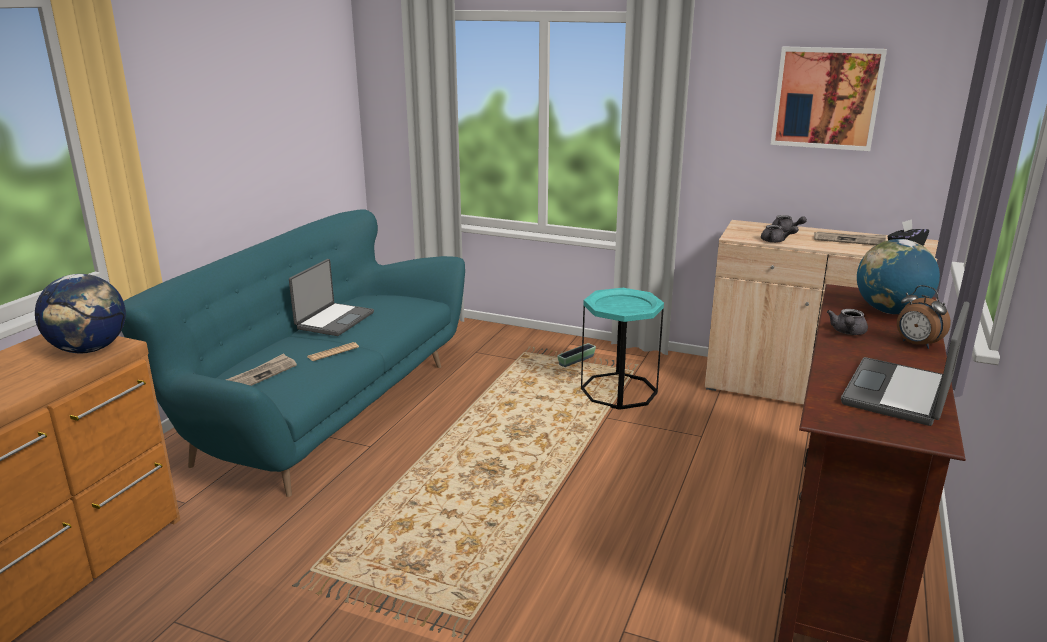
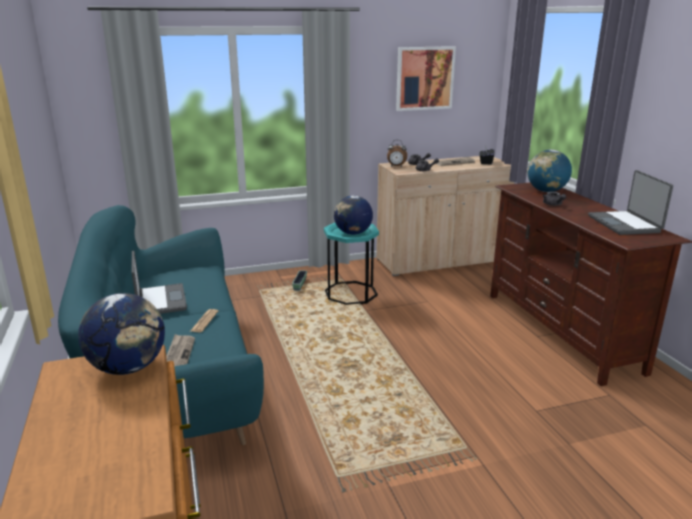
camera: 40 degrees left, 0 degrees up
(623, 307) = (353, 233): none -> globe
(916, 344) = (585, 202): alarm clock -> alarm clock (396, 166)

